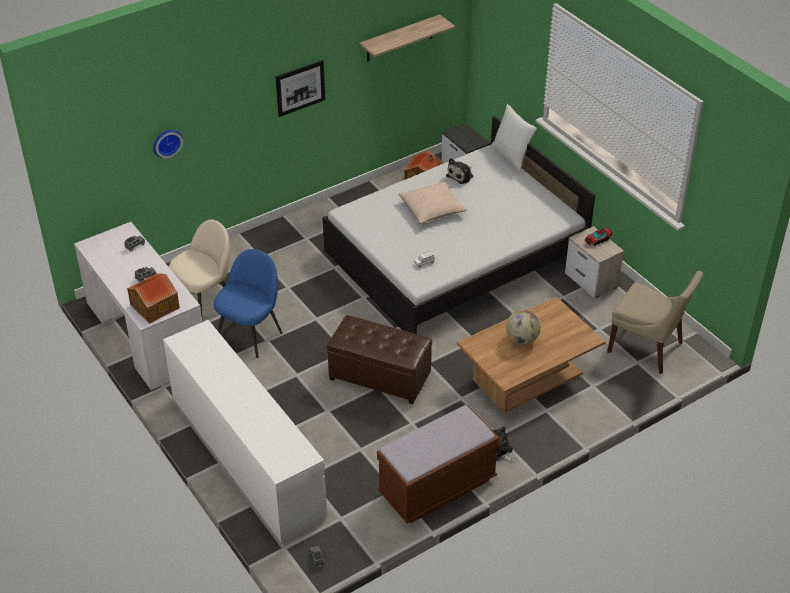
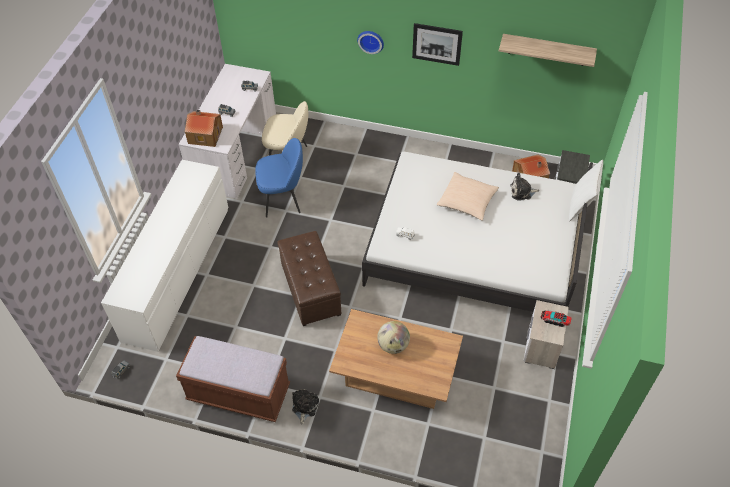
camera: 50 degrees right, 10 degrees up
(166, 142) = (309, 28): wall clock -> wall clock (371, 40)
(647, 348) = (506, 435): beige chair -> none

